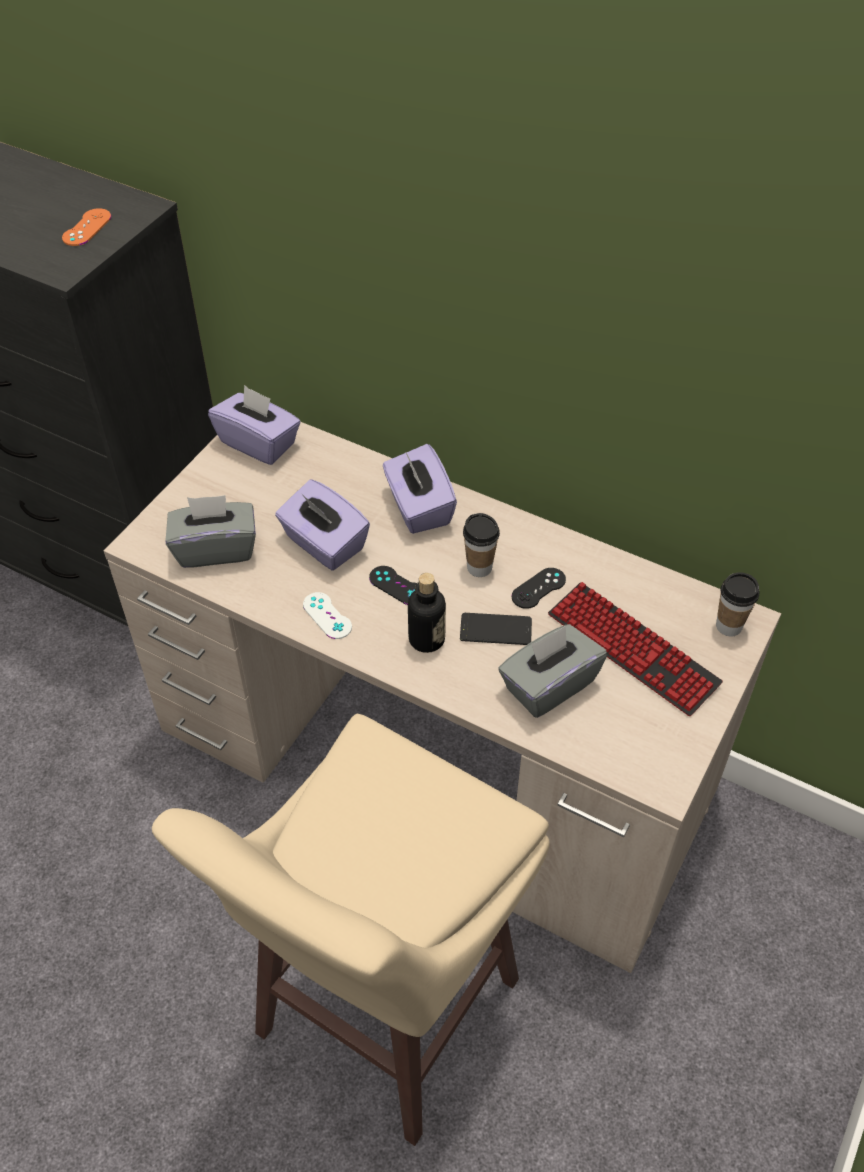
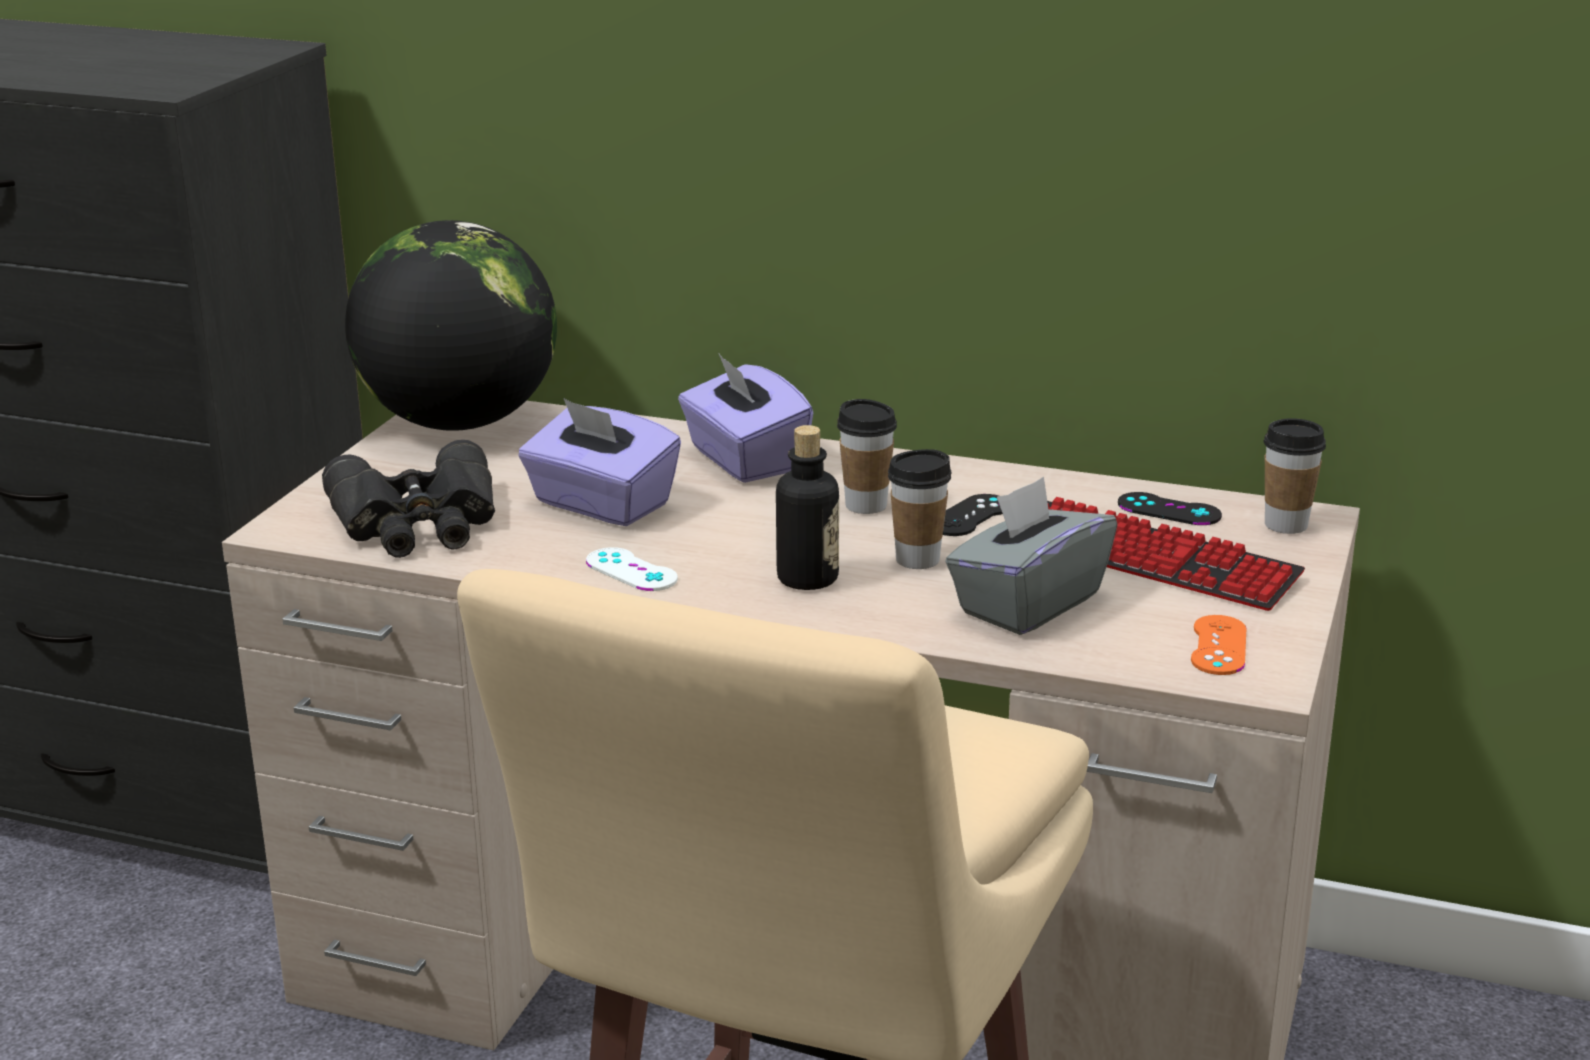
camera: 10 degrees left, 25 degrees down
(87, 227) = (192, 62): orange game controller -> orange game controller (1218, 646)
(215, 549) = (418, 523): grey tissue box -> black binoculars
(258, 443) = (459, 422): purple tissue box -> globe
(397, 586) = (738, 533): black game controller -> black game controller (1169, 510)
(495, 629) = (917, 559): phone -> cup

